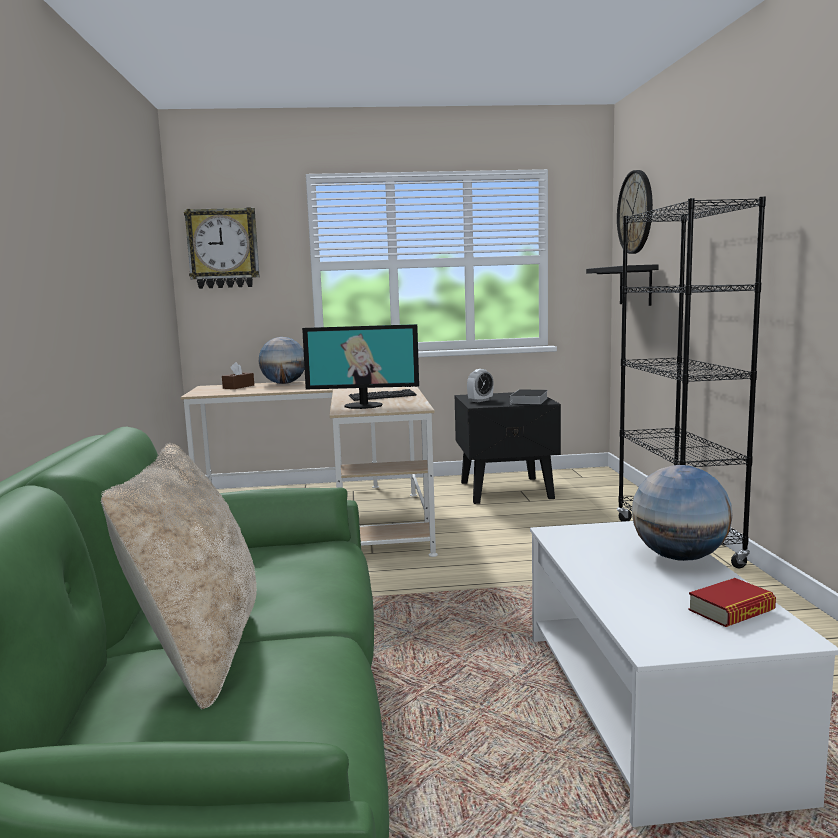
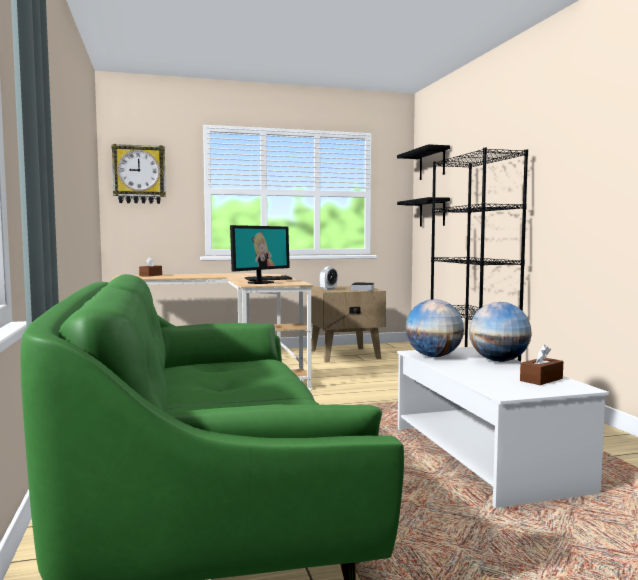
camera: 10 degrees left, 5 degrees down
(201, 655) = (221, 406): beige pillow -> none
(284, 383) = (184, 274): globe -> globe (434, 356)
(363, 405) = (260, 282): monitor -> monitor turned 45 degrees counterclockwise
(507, 490) = (345, 354): black nightstand -> beige nightstand
(635, 212) = (432, 164): wall clock -> black shelf
(731, 610) = (541, 379): book -> brown tissue box

